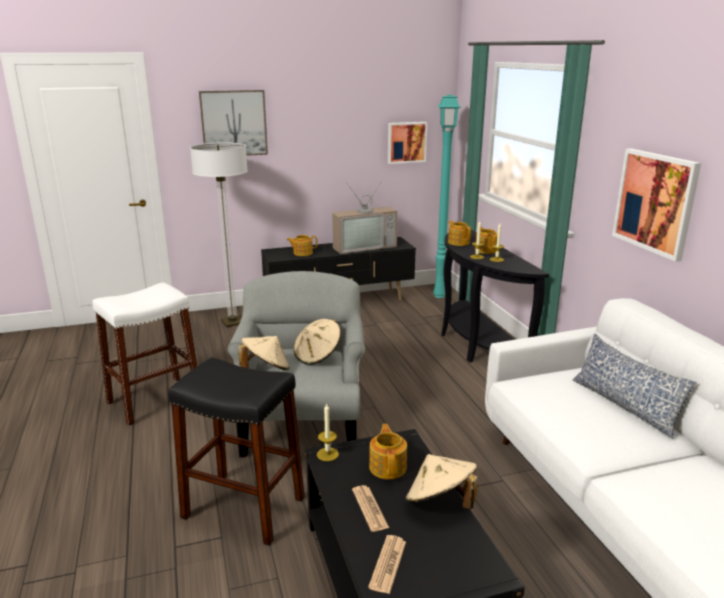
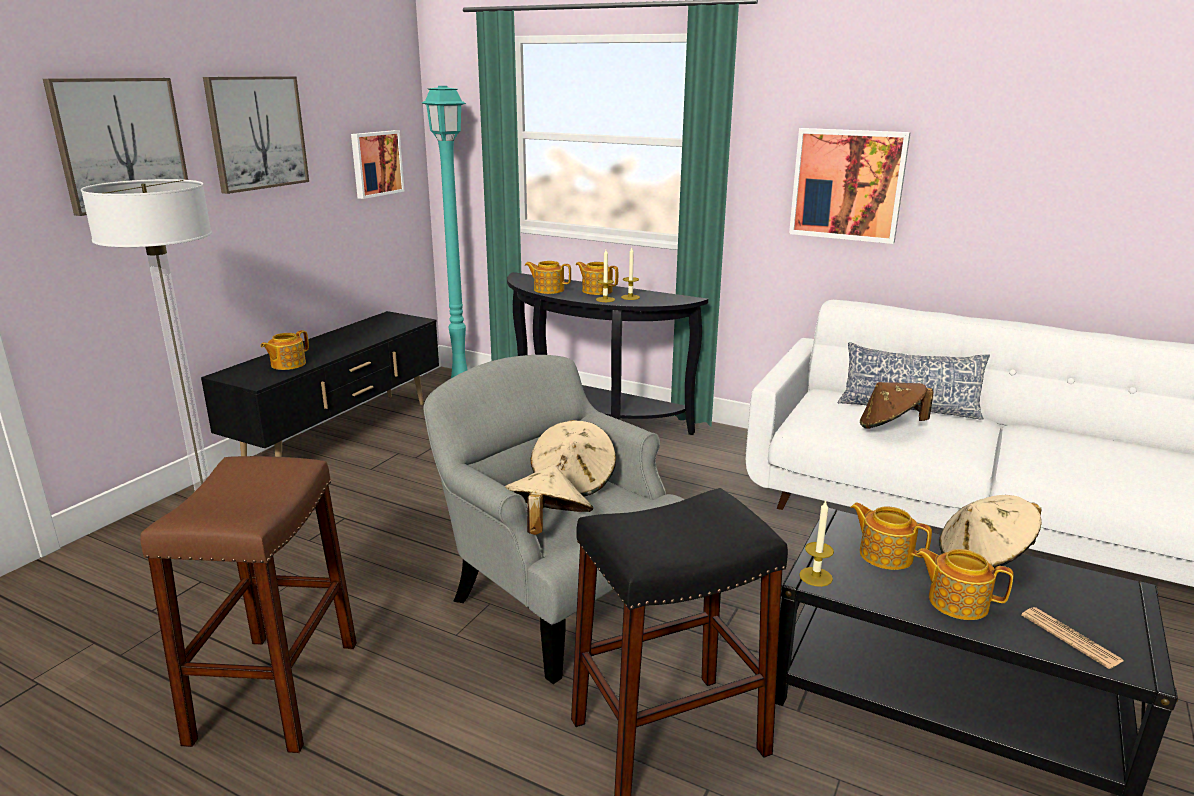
camera: 45 degrees left, 0 degrees up
(155, 400) = (276, 690): white stool -> brown stool
(317, 120) = (257, 133): none -> picture
(363, 246) = (361, 333): television -> none
(369, 508) = (956, 602): newspaper -> teapot
(572, 409) = (890, 426): none -> brown hat

